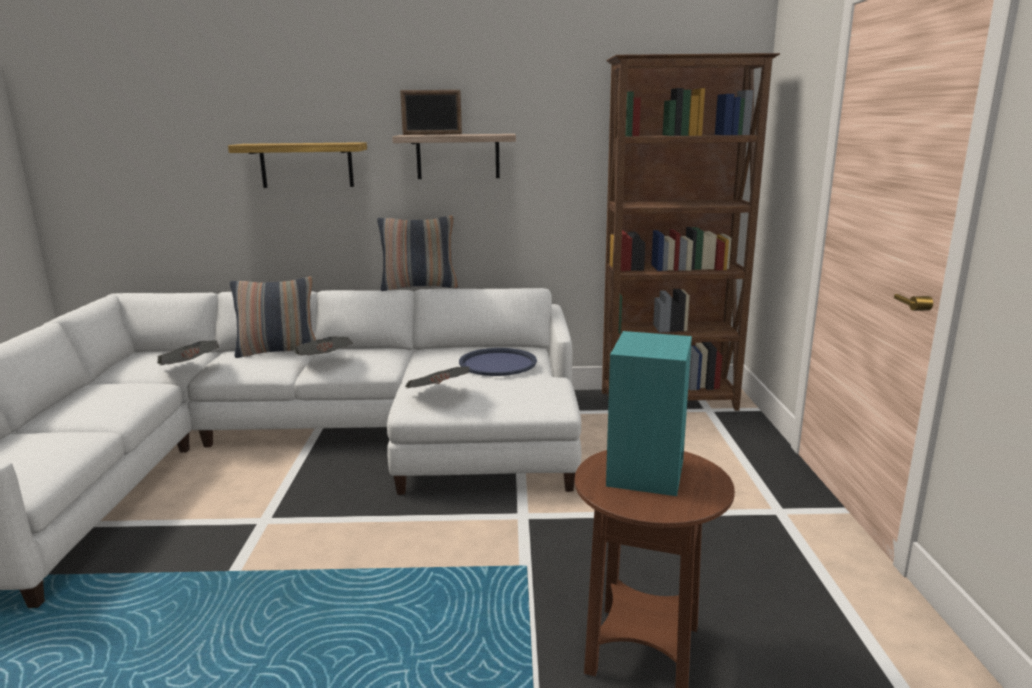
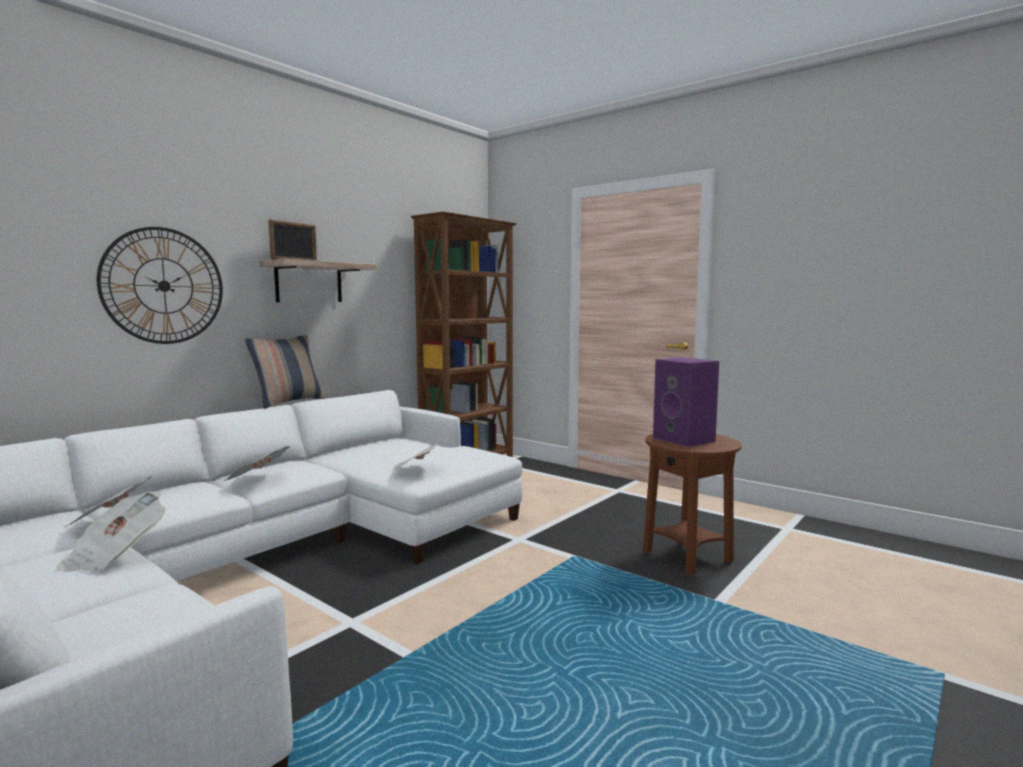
camera: 50 degrees left, 10 degrees down
(131, 397) = (114, 555): none -> newspaper
(278, 351) = (177, 487): pillow -> none
(306, 165) = (164, 286): shelf -> wall clock
(497, 363) = (408, 447): blue tray -> none
(647, 474) = (685, 439): turquoise speaker -> purple speaker

